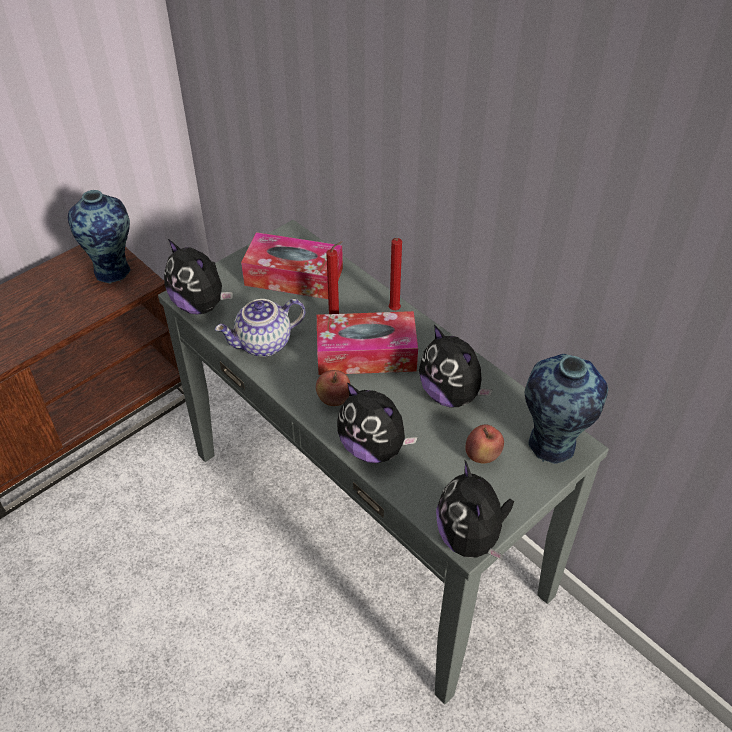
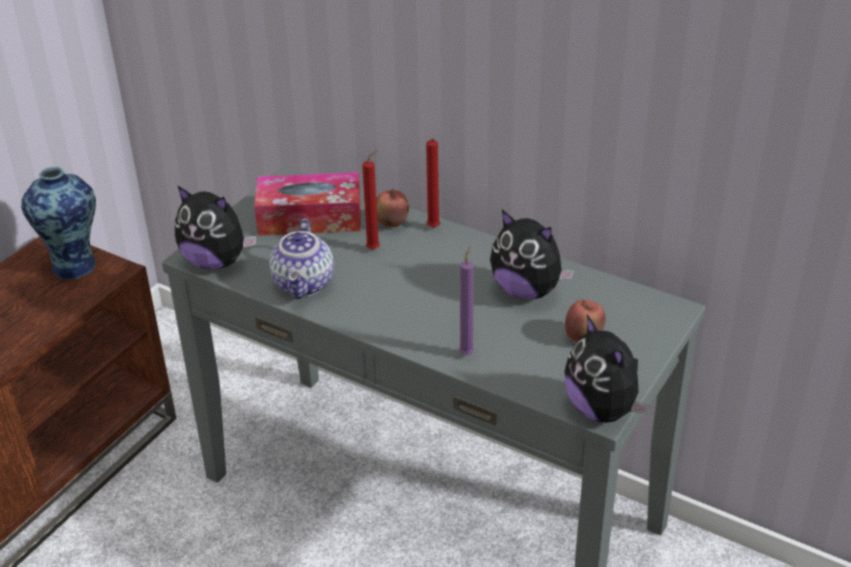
camera: 15 degrees left, 10 degrees down
(264, 344) = (305, 284): teapot -> teapot turned 45 degrees counterclockwise
(333, 400) = (405, 320): apple -> apple (391, 224)
(366, 354) = (421, 272): tissue box -> none
(373, 448) = (467, 353): plush toy -> purple candle
(551, 446) = (649, 314): vase -> none

